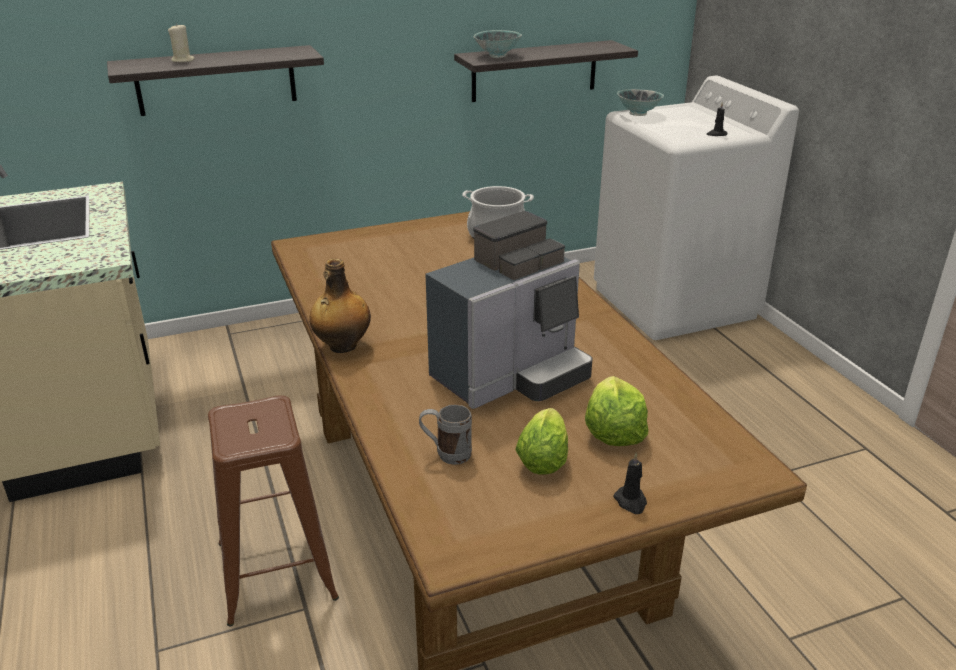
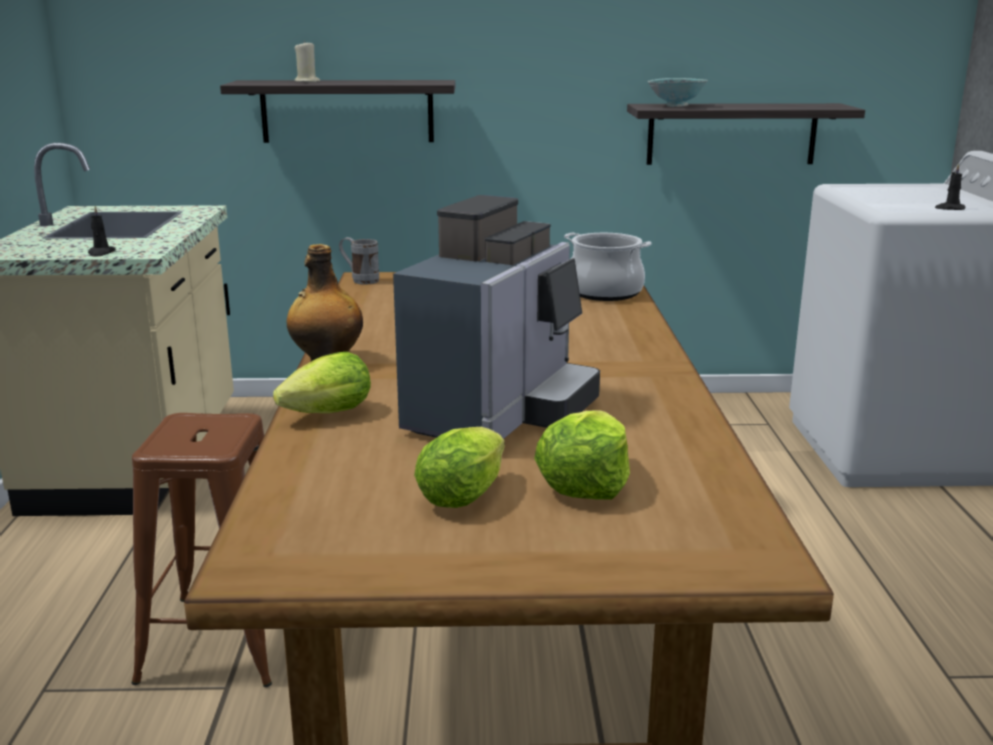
camera: 20 degrees right, 10 degrees down
(385, 404) = (323, 415): none -> lettuce
(446, 454) = (346, 470): grey mug -> grey mug (360, 280)
(511, 375) = (501, 412): coffee machine -> coffee machine turned 45 degrees counterclockwise
(631, 502) = (541, 560): black candle -> black candle (101, 253)
(638, 114) = (855, 187): bowl -> none

